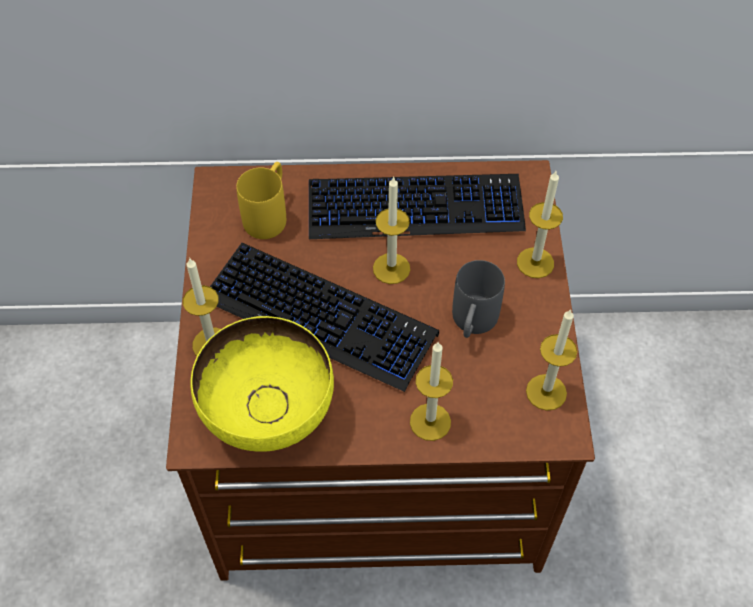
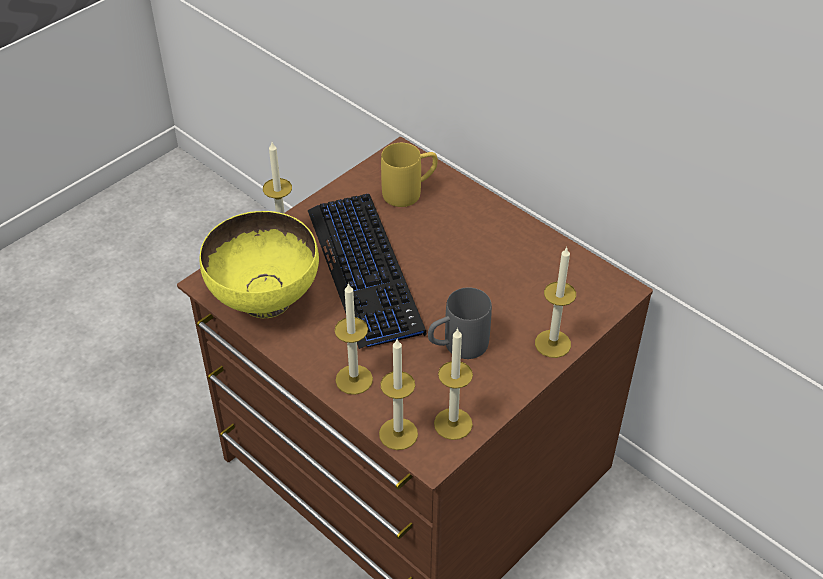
camera: 45 degrees right, 10 degrees down
(391, 268) = (447, 276): candle -> candle (398, 434)
(415, 208) = (511, 252): keyboard -> none

